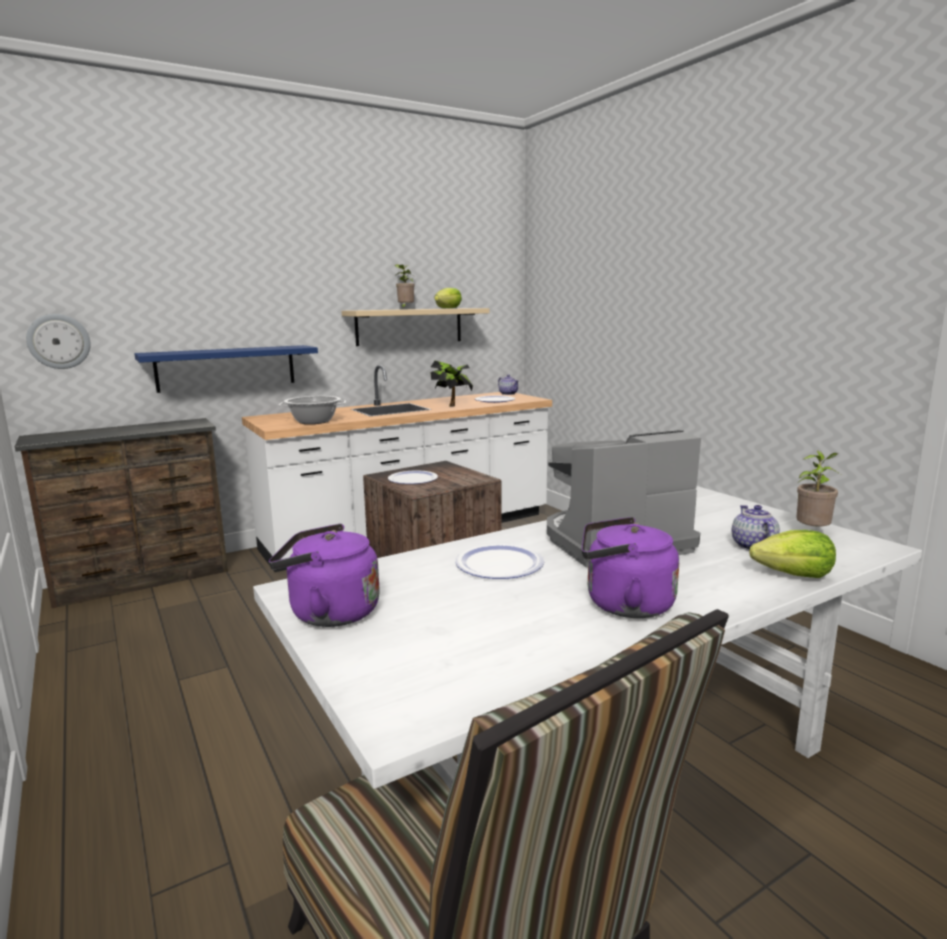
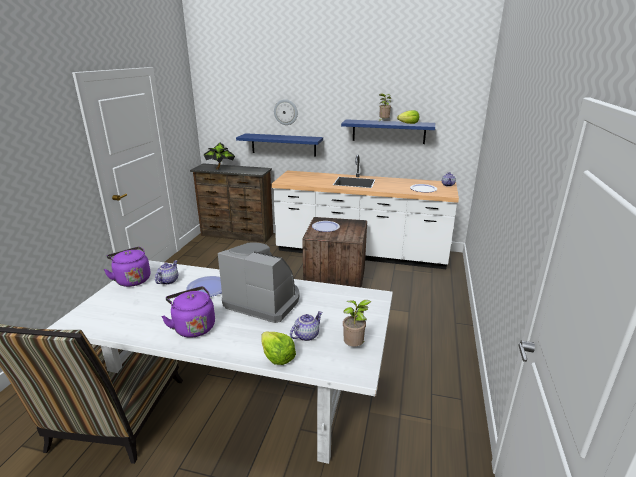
camera: 45 degrees right, 10 degrees up
(59, 341) = (217, 125): wall clock -> wall clock (286, 112)
(314, 421) = (302, 182): cooking pot -> none
(407, 585) = (168, 281): none -> teapot
(409, 326) = (388, 131): beige shelf -> blue shelf
(452, 405) = (390, 187): potted plant -> potted plant (220, 168)

